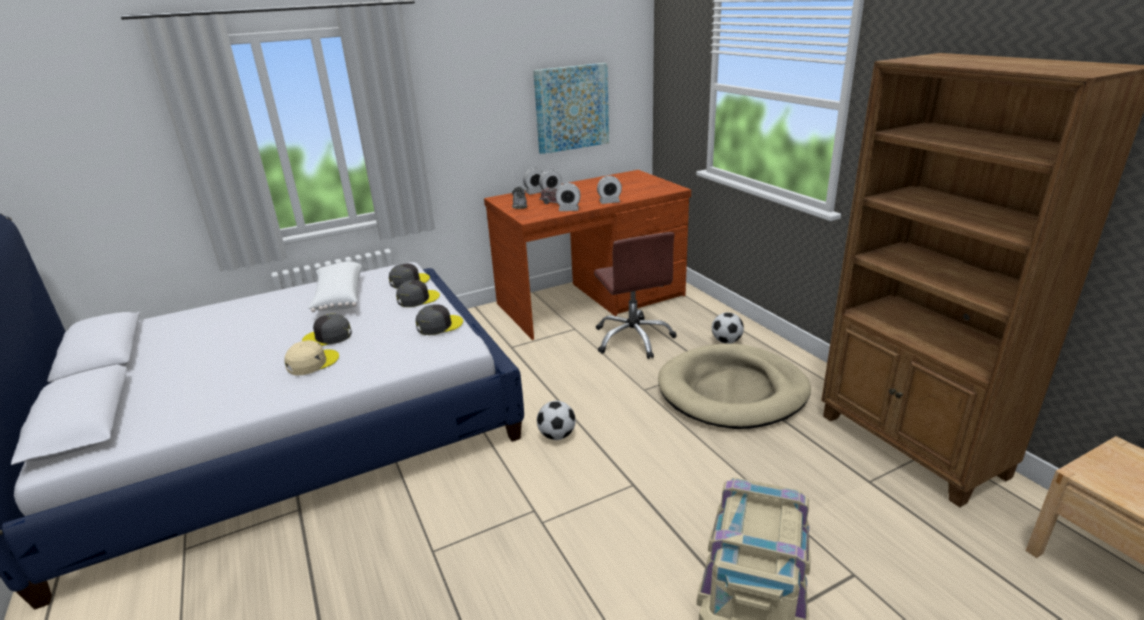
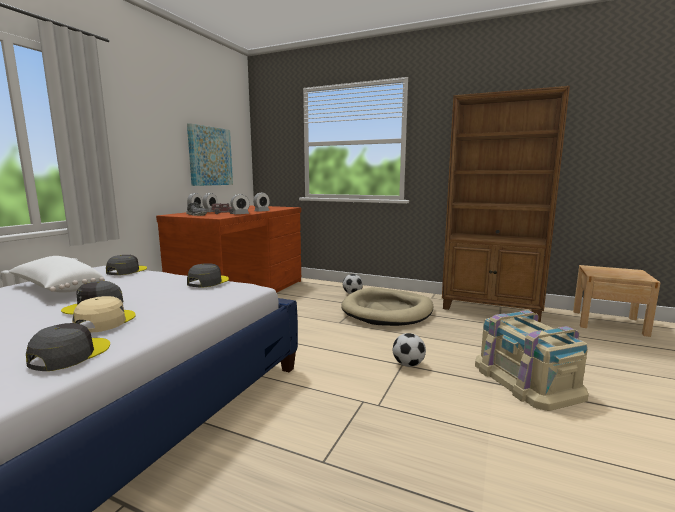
camera: 40 degrees left, 15 degrees down
(417, 299) = (155, 276): grey cap -> grey cap (70, 354)
(557, 435) = (317, 358): football -> football (408, 364)
(633, 338) = (297, 303): brown office chair -> none

